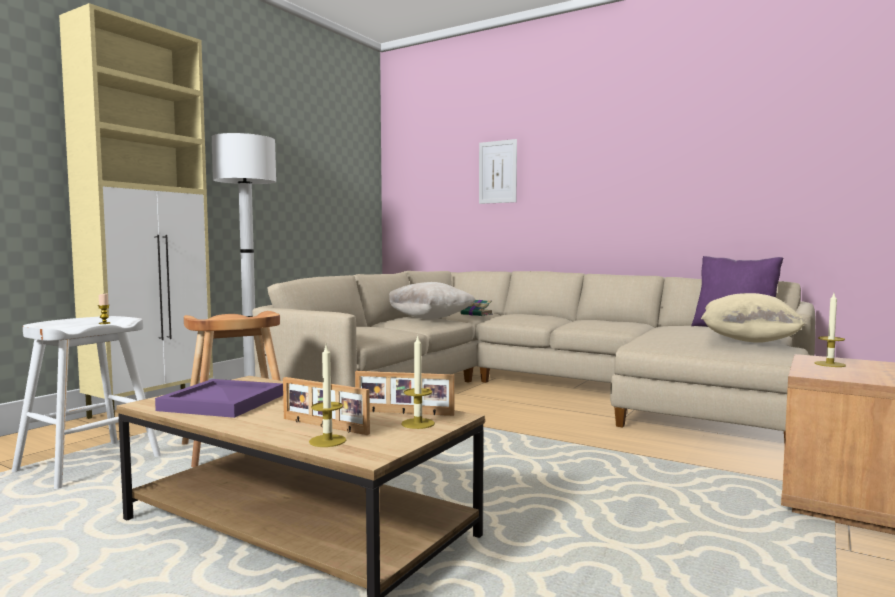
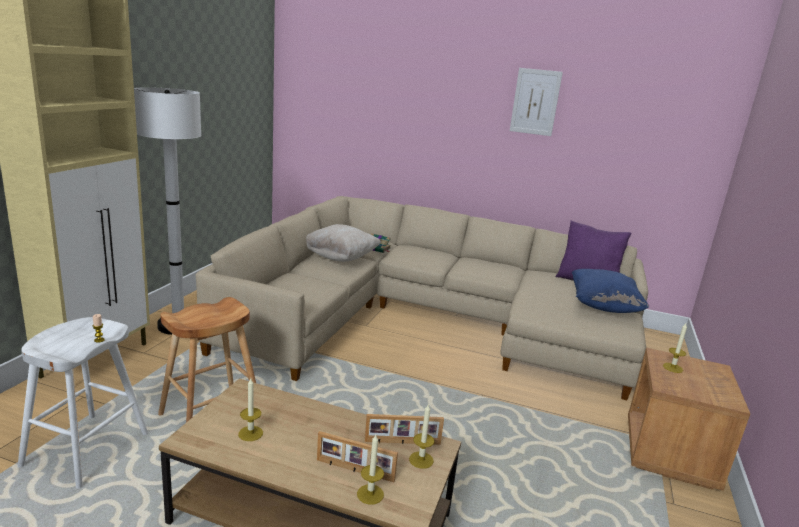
camera: 15 degrees left, 15 degrees up
(224, 402) = (250, 433): purple tray -> candle
(497, 172) = (395, 107): picture -> picture (535, 102)
(749, 340) = (603, 307): beige pillow -> blue pillow

